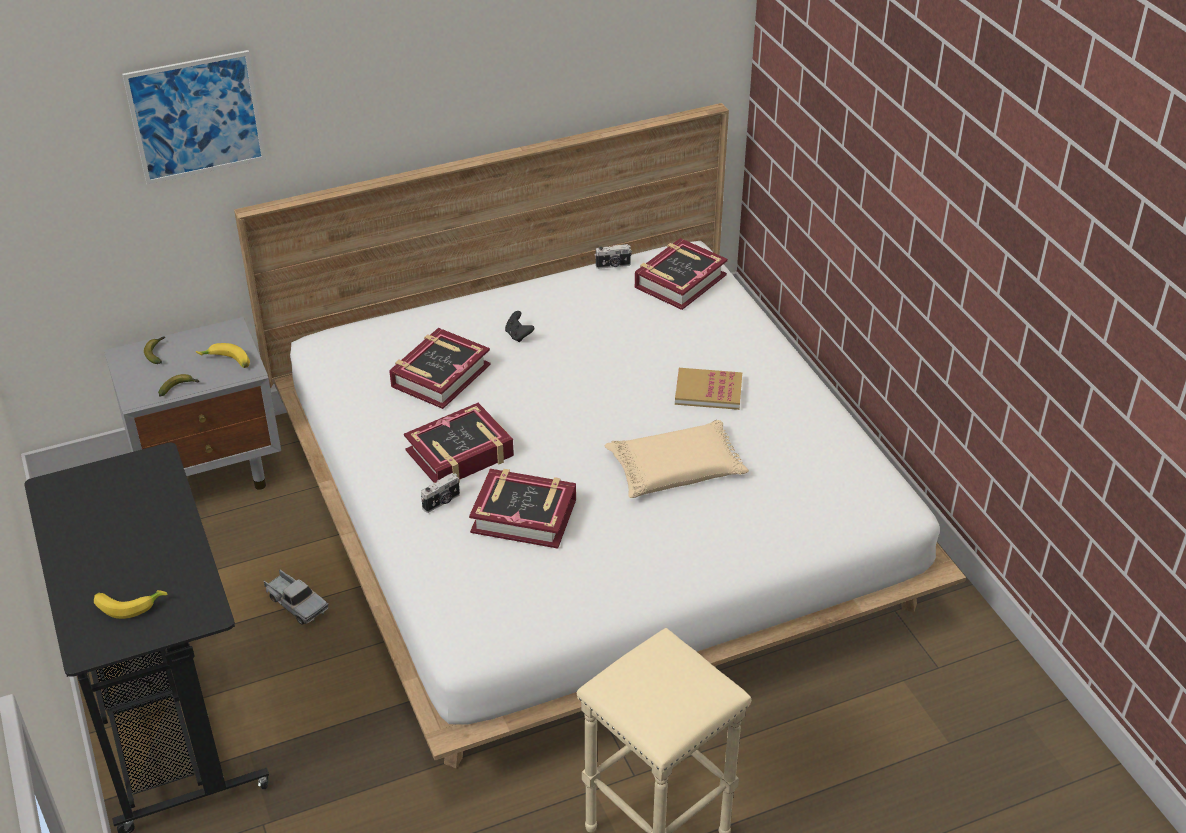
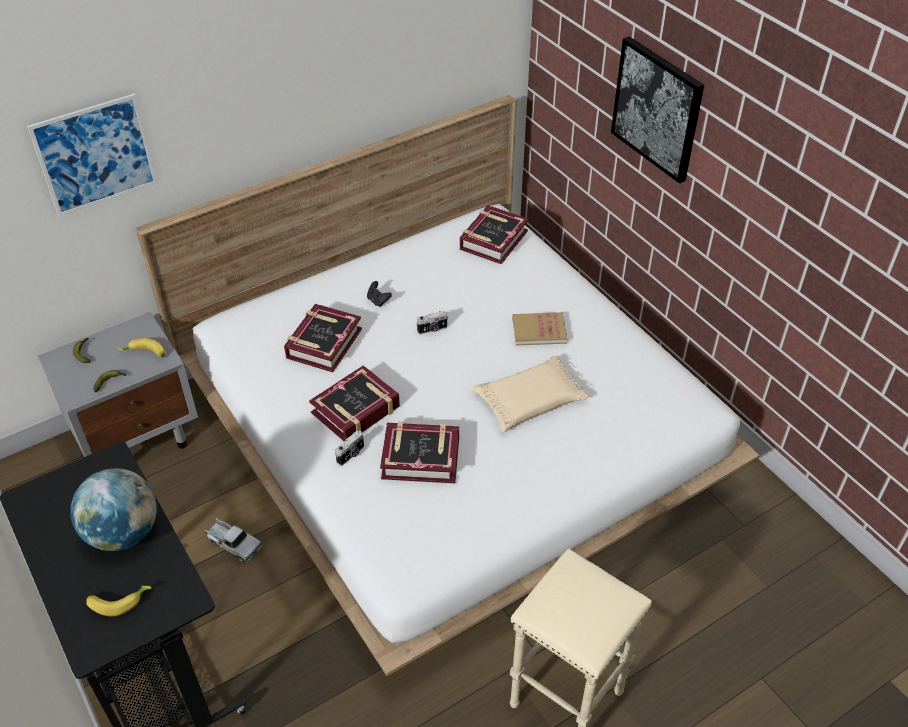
camera: 10 degrees left, 5 degrees up
(151, 537) = (123, 533): none -> globe
(613, 265) = (438, 232): camera -> camera (432, 329)
(878, 127) = (657, 109): none -> picture

